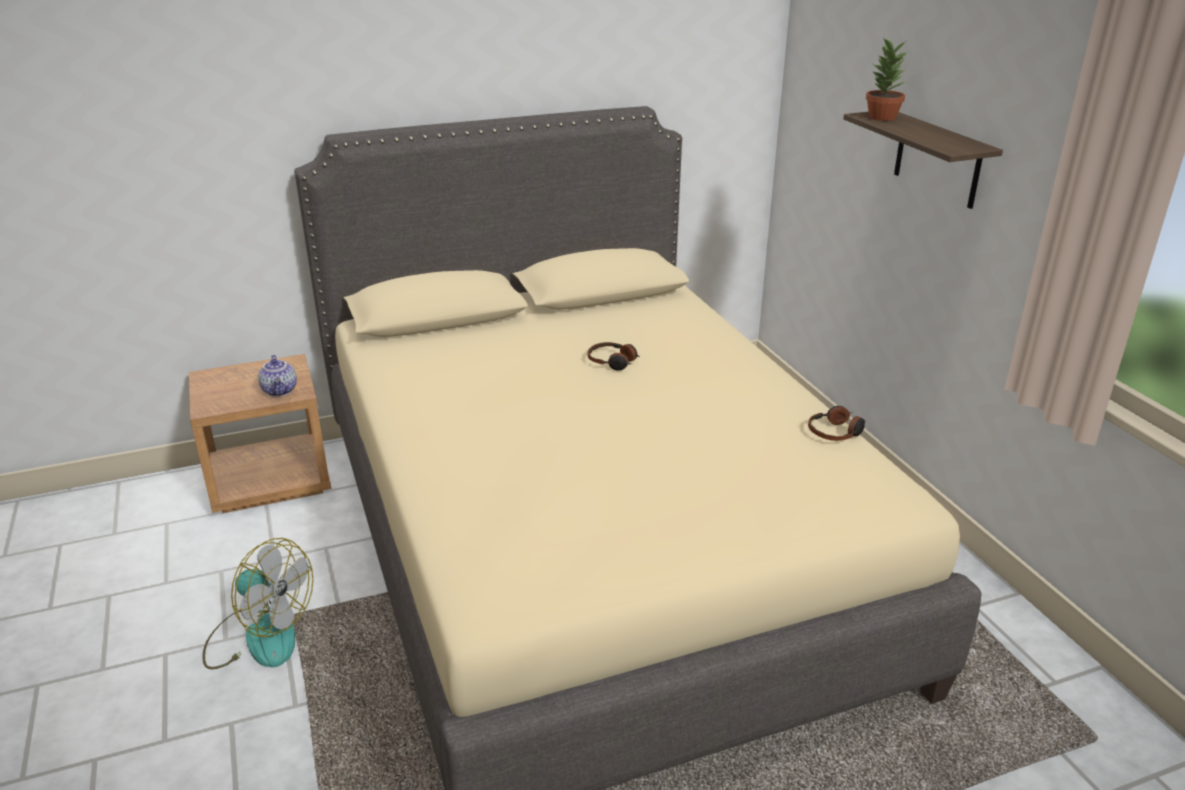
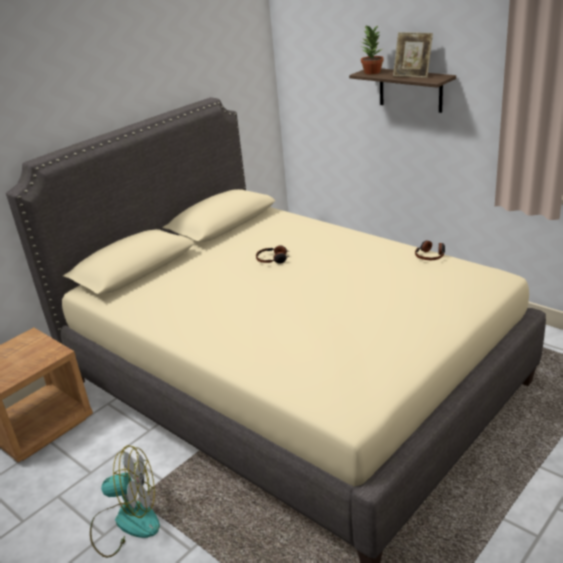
camera: 25 degrees left, 0 degrees up
(280, 391) = (42, 355): teapot -> none
(933, 135) = (412, 75): none -> picture frame

